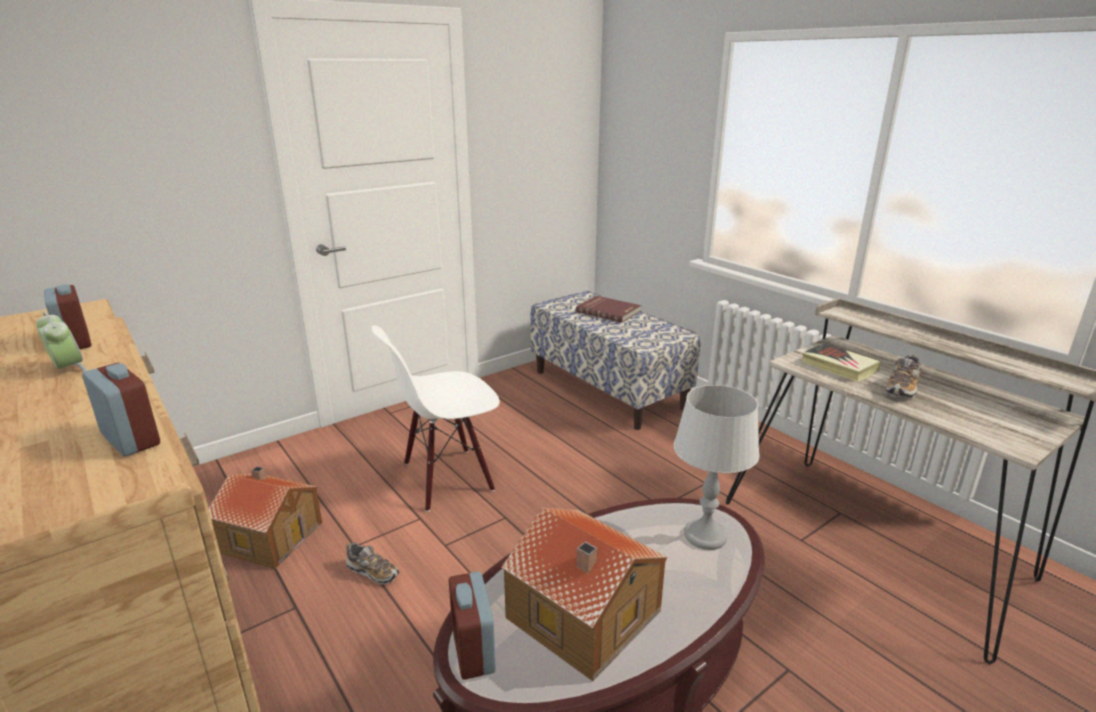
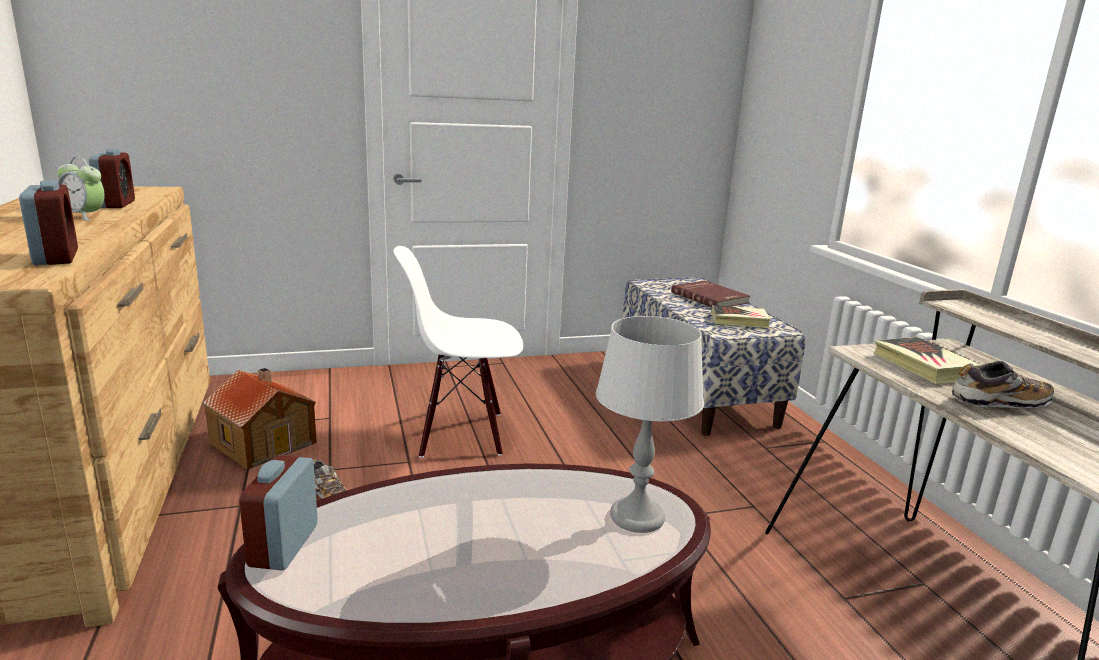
camera: 20 degrees right, 5 degrees down
(68, 369) = (85, 216): alarm clock -> alarm clock turned 135 degrees clockwise
(583, 617) = (423, 551): toy house -> none
(647, 331) = (739, 321): none -> book
(902, 389) = (998, 402): shoe -> shoe turned 150 degrees counterclockwise

